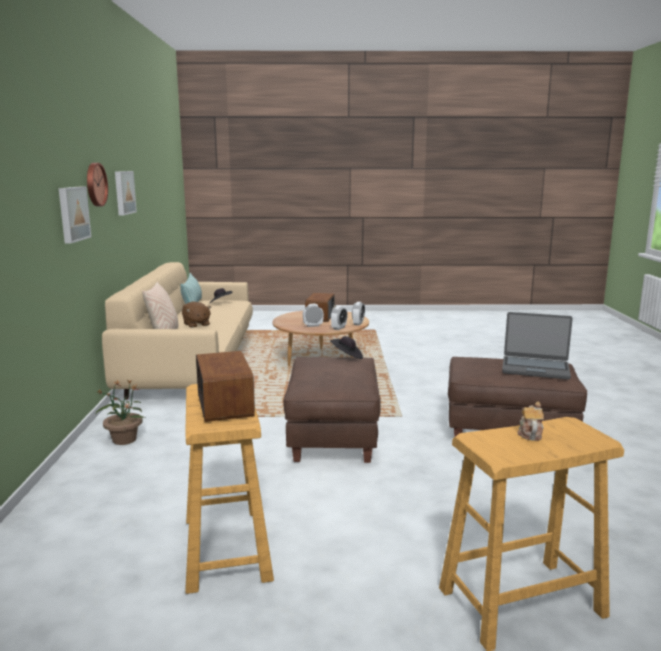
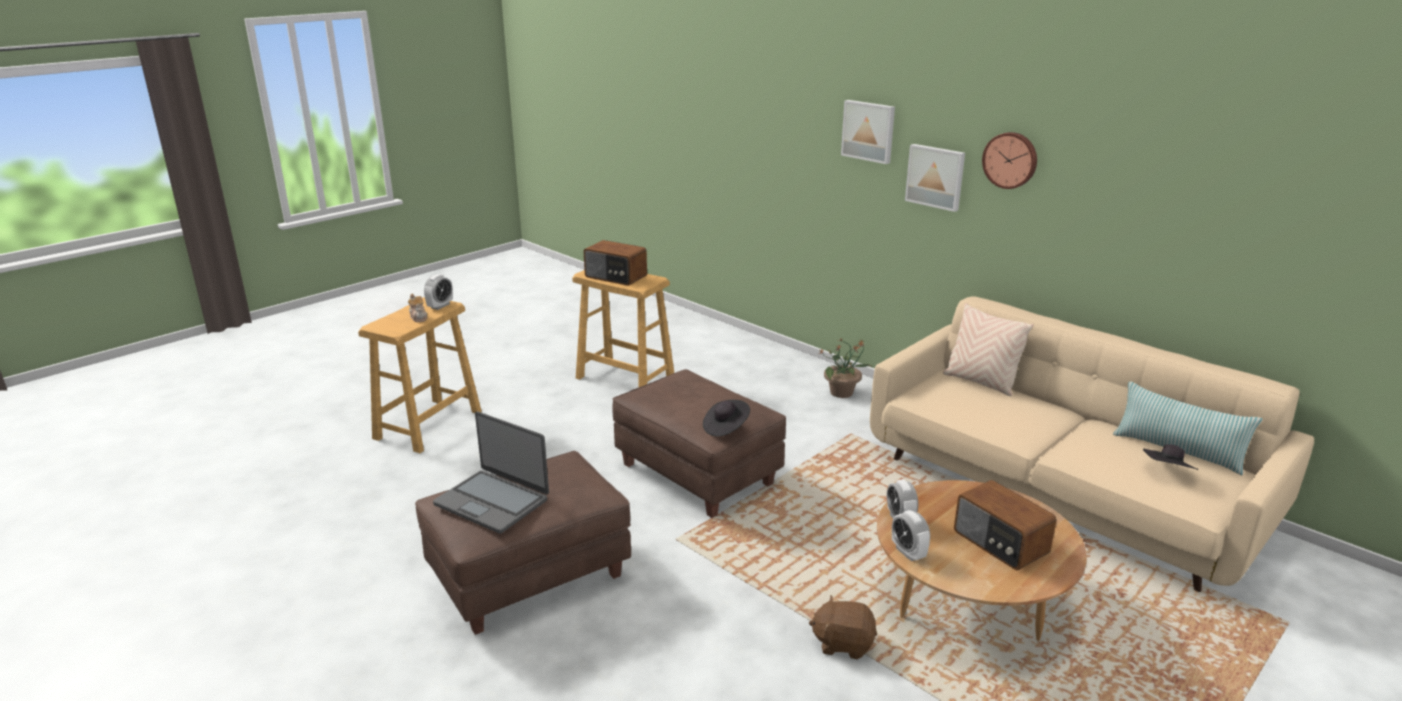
camera: 135 degrees right, 10 degrees up
(123, 192) = (1119, 195): picture -> picture (869, 131)
(196, 324) = (1016, 411): brown plush toy -> brown plush toy (843, 643)
(313, 325) = (943, 507): alarm clock -> alarm clock (440, 306)
(535, 368) = (492, 501): laptop -> laptop turned 120 degrees counterclockwise

